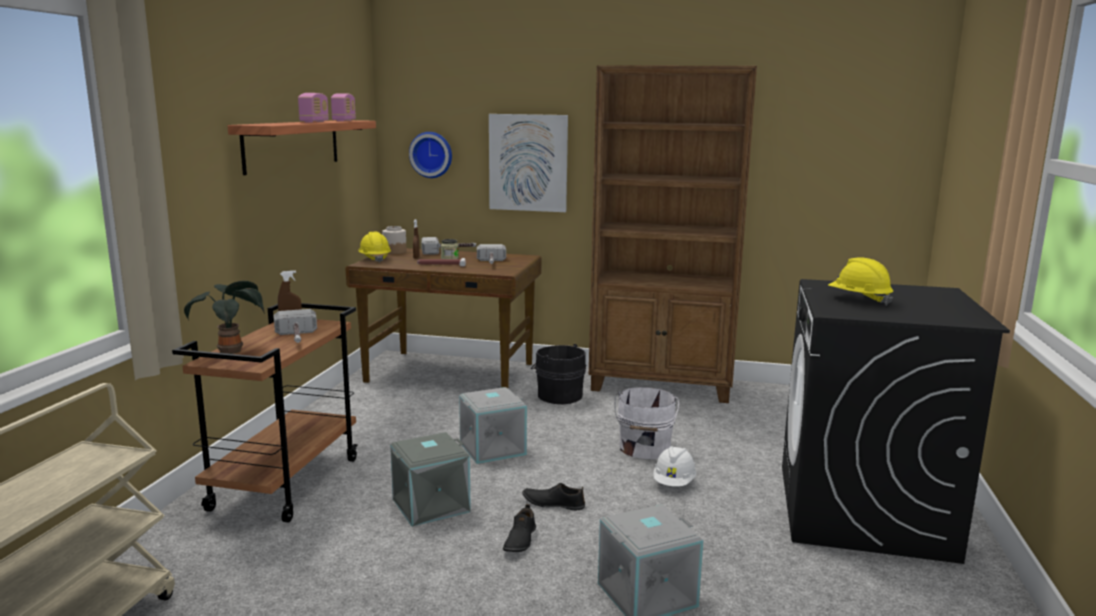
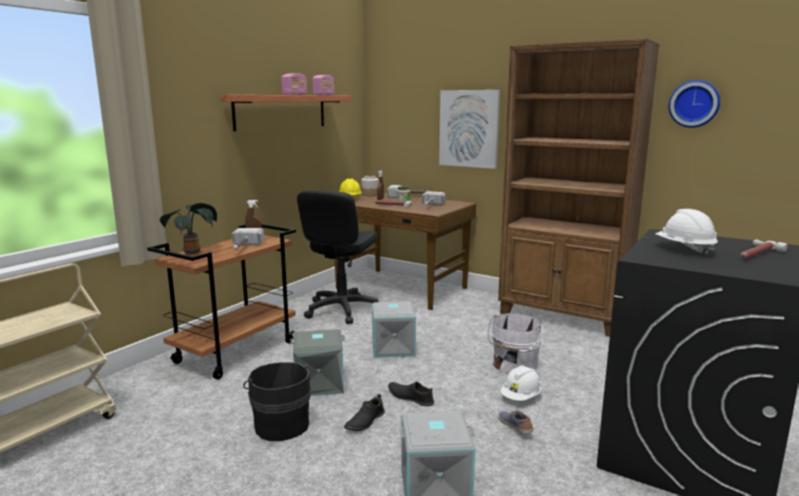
camera: 20 degrees right, 0 degrees up
(391, 409) = (341, 310): none -> black office chair
(431, 154) = (401, 122): wall clock -> wall clock (694, 104)
(558, 395) = (471, 314): black bucket -> black bucket (281, 424)
(689, 516) = (515, 427): none -> shoe
(858, 300) = (684, 249): yellow hard hat -> white hard hat
(922, 299) = (755, 254): none -> hammer

